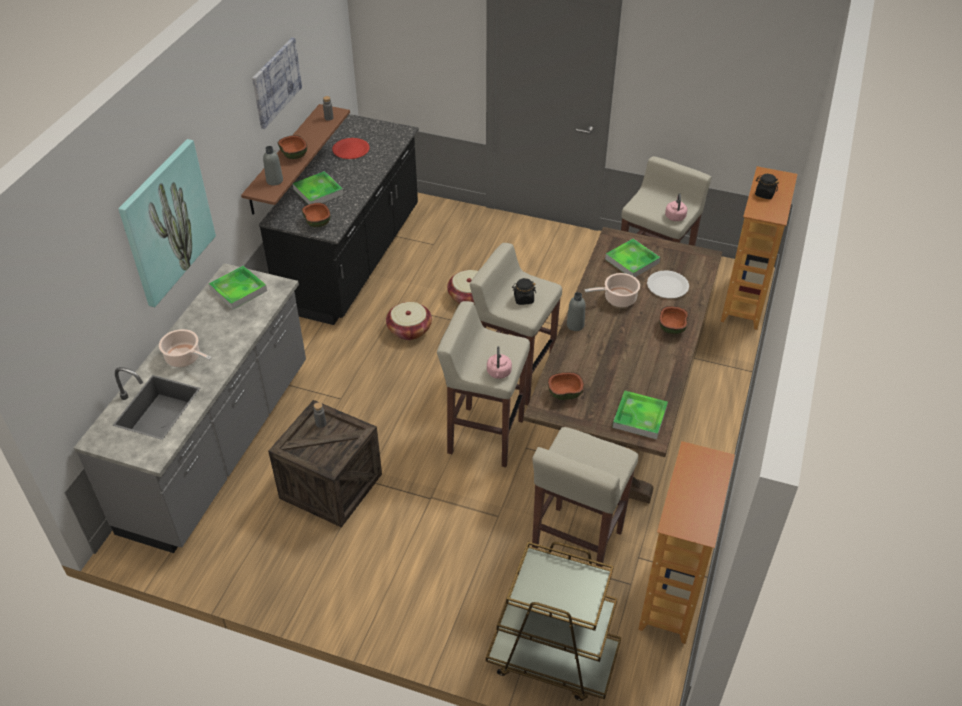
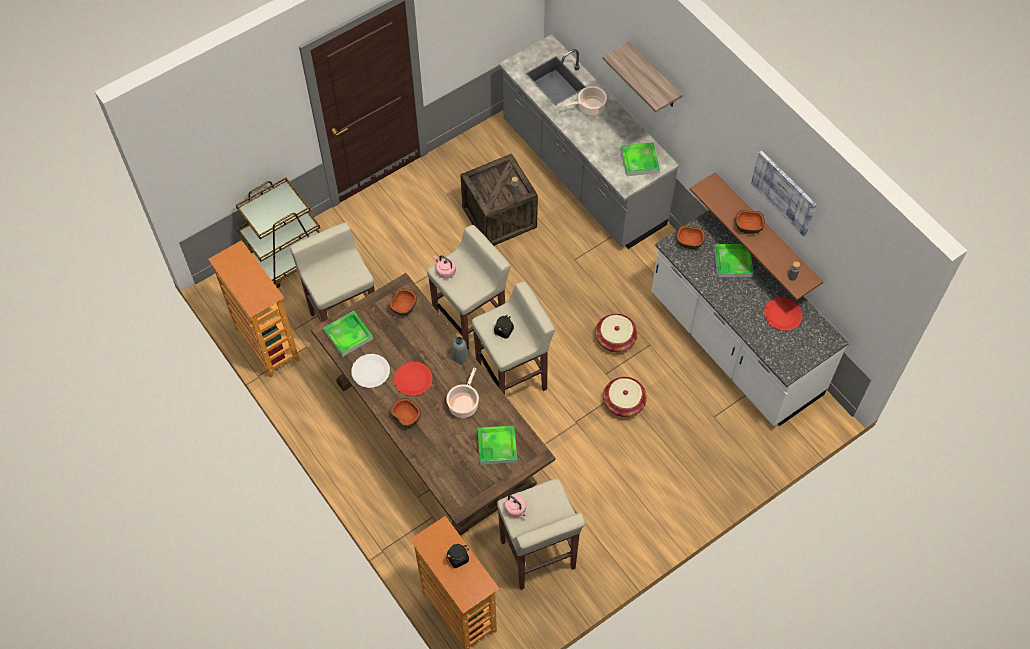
camera: 125 degrees right, 15 degrees up
(166, 222) = (654, 77): picture -> shelf
(274, 181) = (719, 199): grey bottle -> none
(353, 259) = (734, 346): black counter -> white counter
(632, 343) = (413, 379): none -> red plate
(667, 286) = (450, 449): white plate -> white plate (370, 371)

